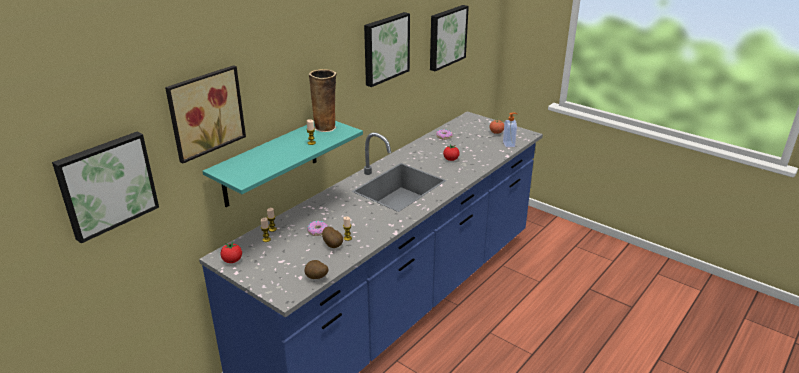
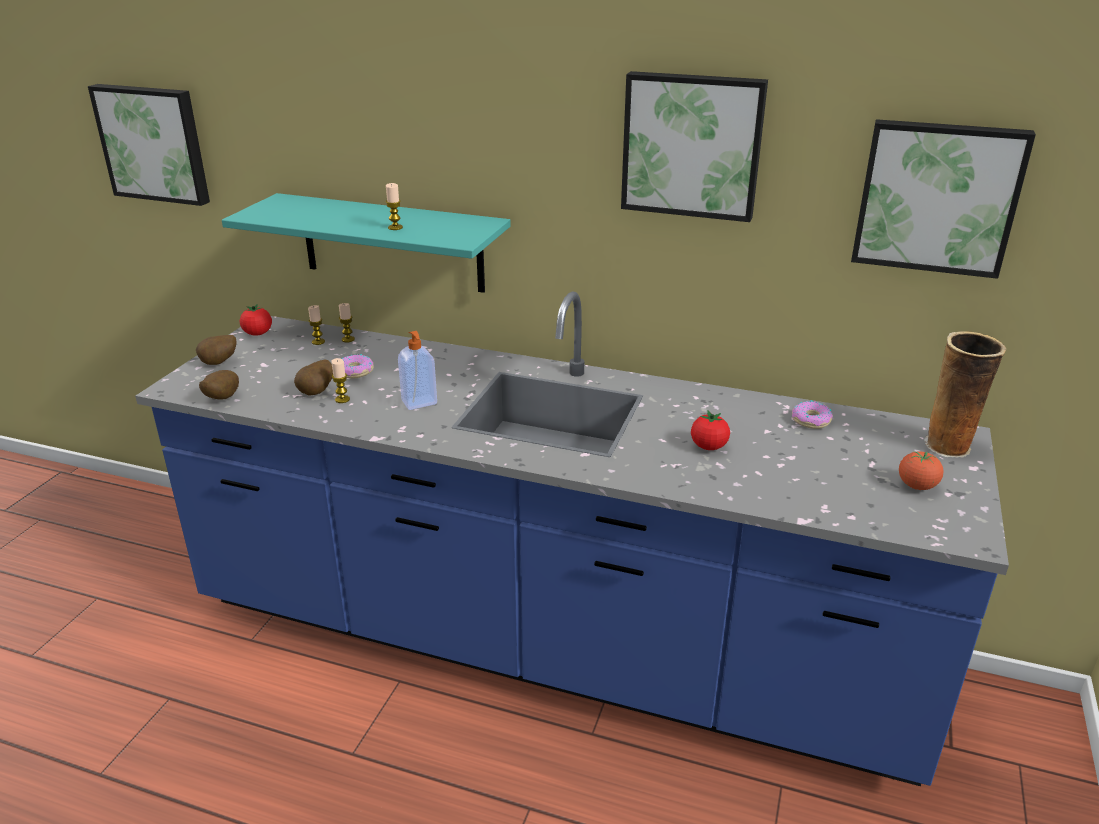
camera: 70 degrees right, 0 degrees up
(204, 112) = (281, 106): picture -> none
(266, 277) = (219, 363): none -> potato
(326, 127) = (464, 226): vase -> vase (949, 446)
(509, 144) = (873, 515): soap dispenser -> soap dispenser (419, 403)

